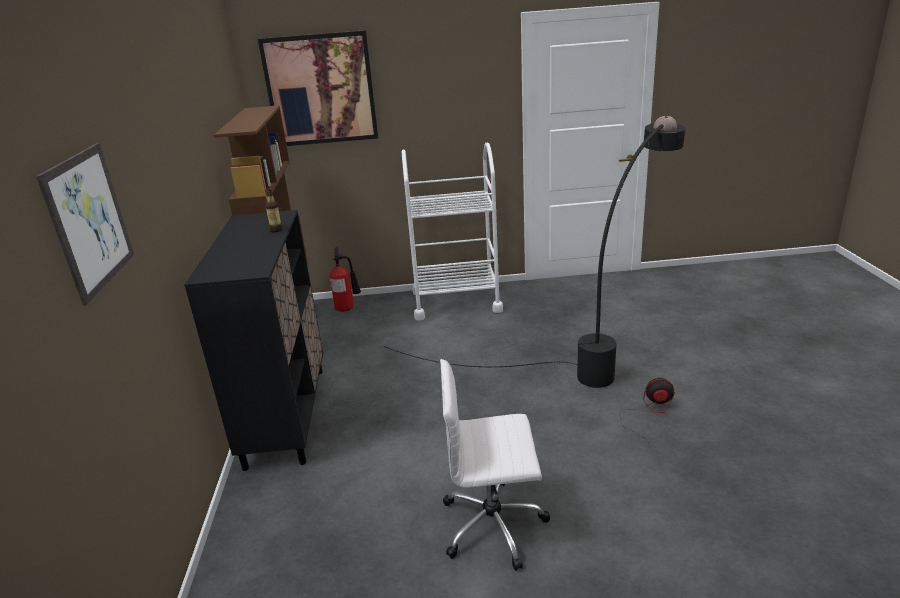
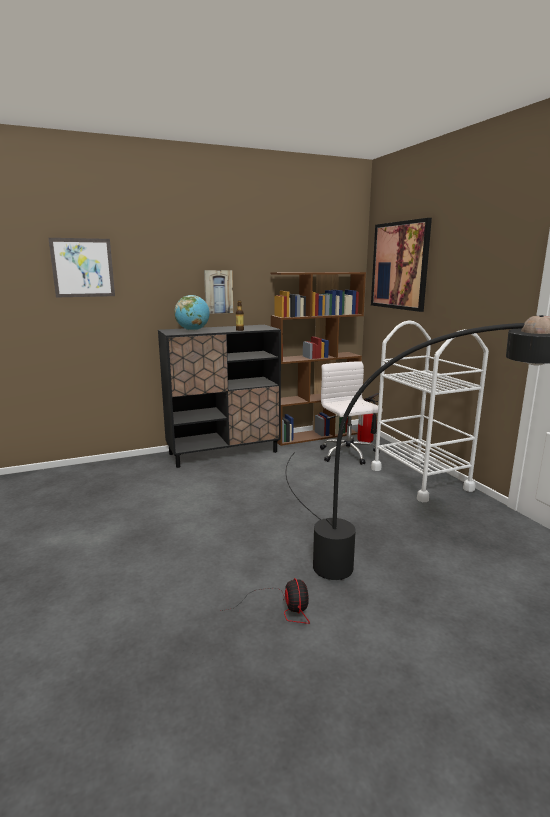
camera: 70 degrees right, 10 degrees down
(192, 187) = (218, 291): none -> picture
(238, 258) = (193, 330): none -> globe
(494, 525) = (116, 538): white office chair -> white office chair (348, 454)

